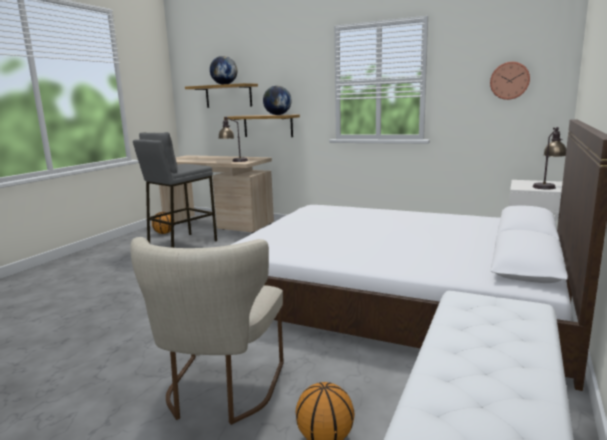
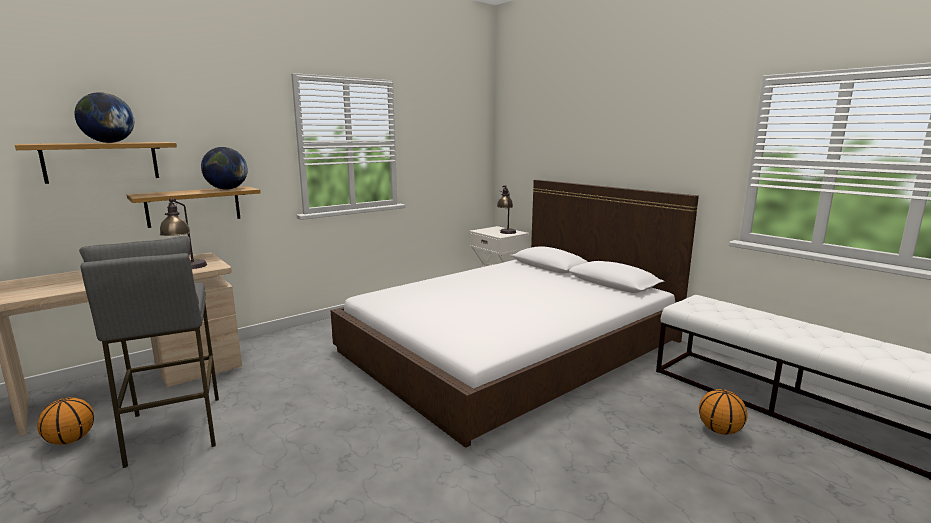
camera: 65 degrees left, 0 degrees up
(220, 391) = (647, 466): beige chair -> none
(509, 80) = (456, 147): wall clock -> none

